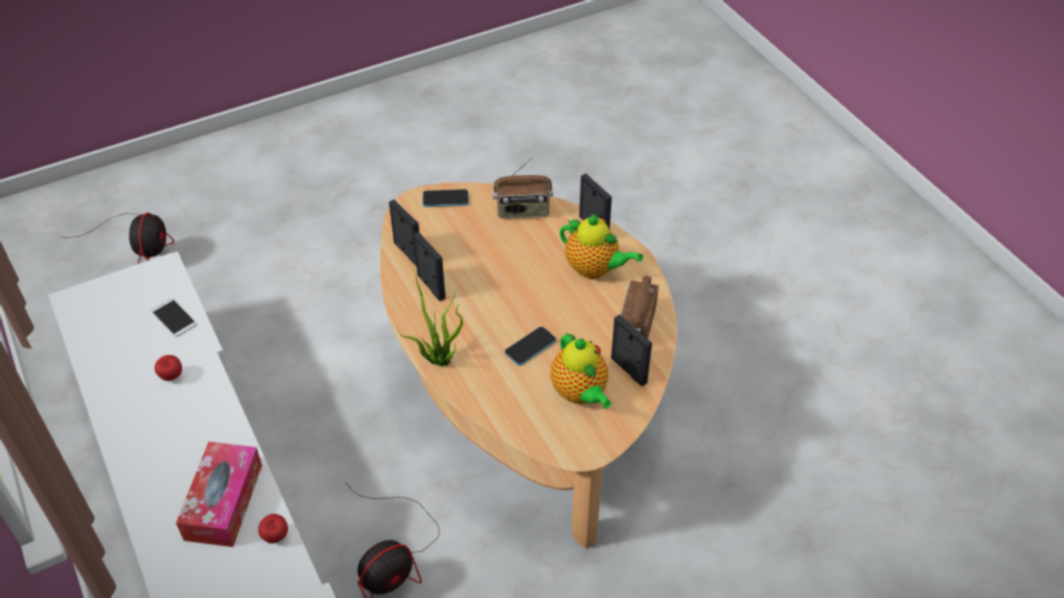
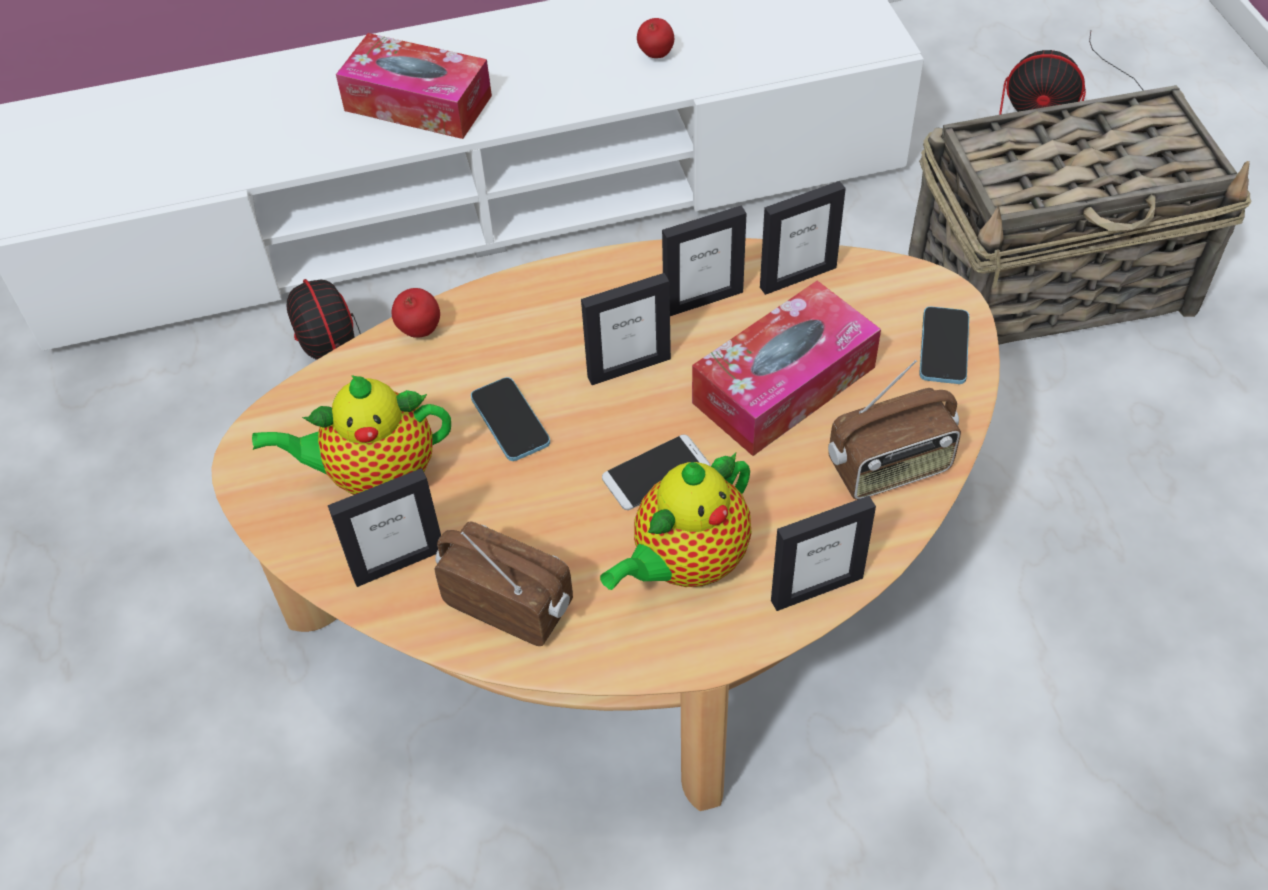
camera: 105 degrees right, 5 degrees up
(174, 318) = (773, 56): phone -> phone (656, 473)
(276, 537) = (338, 149): apple -> apple (419, 331)
(287, 245) = (1054, 282): none -> basket
(438, 360) = (526, 291): potted plant -> none
(482, 250) = (784, 385): none -> tissue box
(483, 308) = (628, 367): none -> picture frame
(523, 211) = (890, 469): radio -> radio turned 120 degrees counterclockwise

